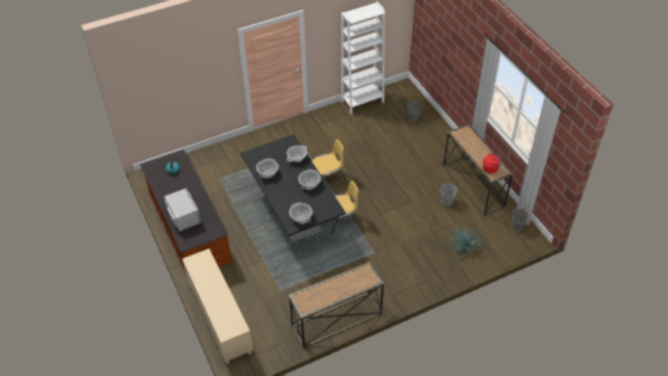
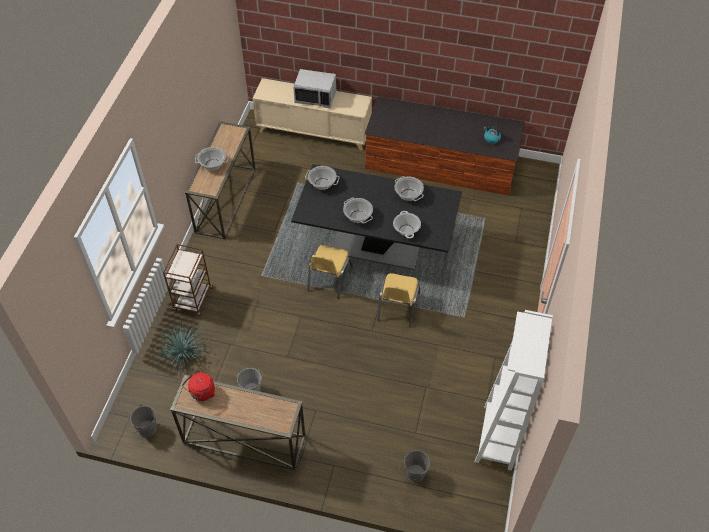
camera: 130 degrees right, 5 degrees up
(183, 216) = (419, 116): grey microwave -> grey microwave (315, 97)
(345, 287) = (212, 165): none -> cooking pot
(427, 271) = (193, 299): none -> brown cart

